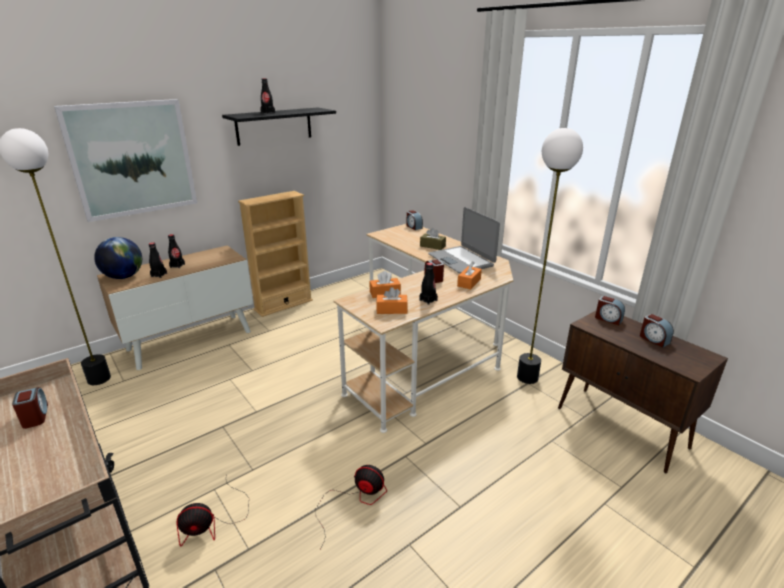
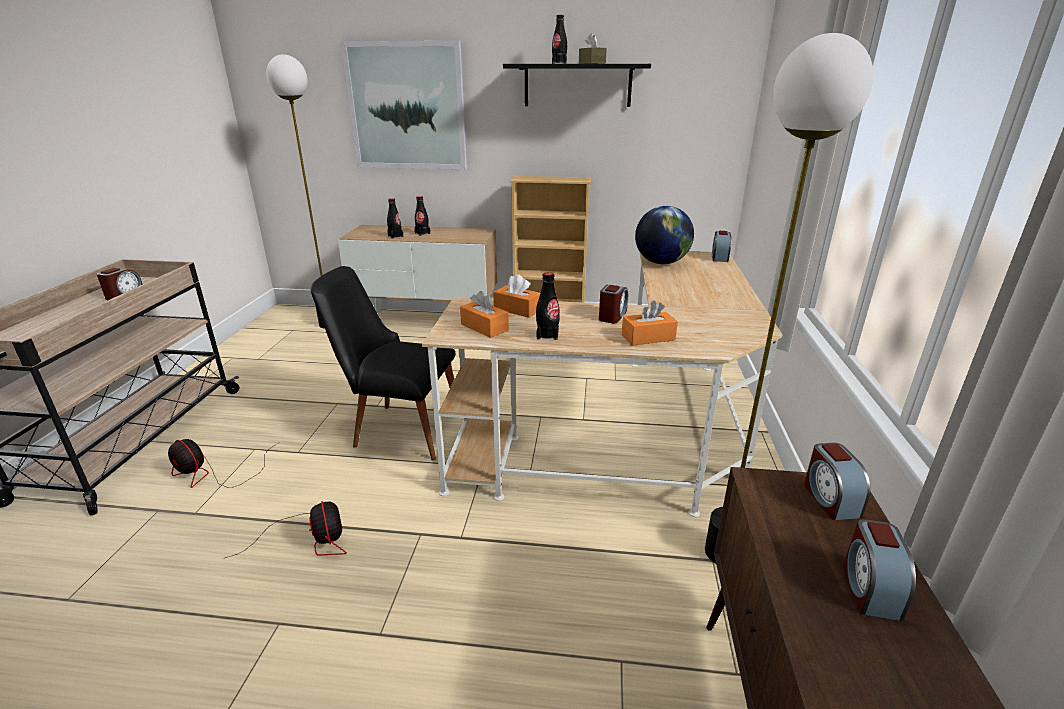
camera: 45 degrees right, 0 degrees up
(124, 277) = (372, 230): globe -> globe (661, 263)
(297, 415) = (399, 428): none -> black chair
(432, 246) = (696, 283): brown tissue box -> brown tissue box (591, 63)
(461, 260) = (700, 310): laptop -> none

